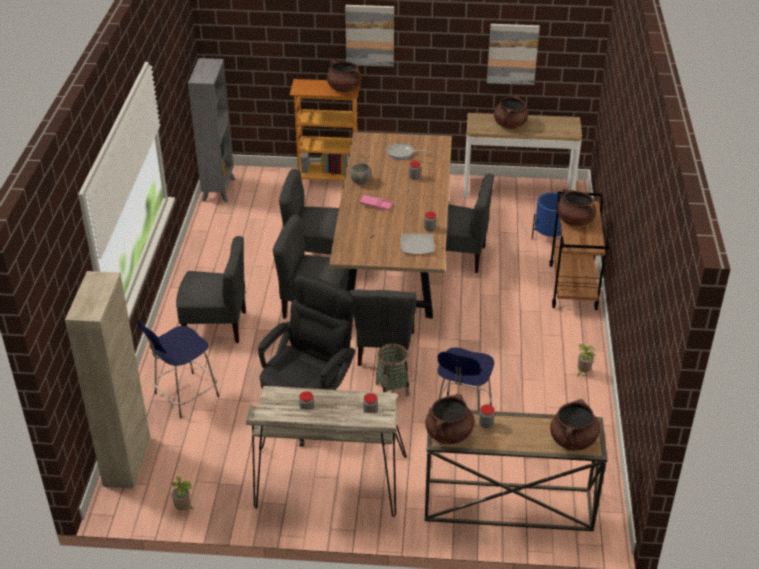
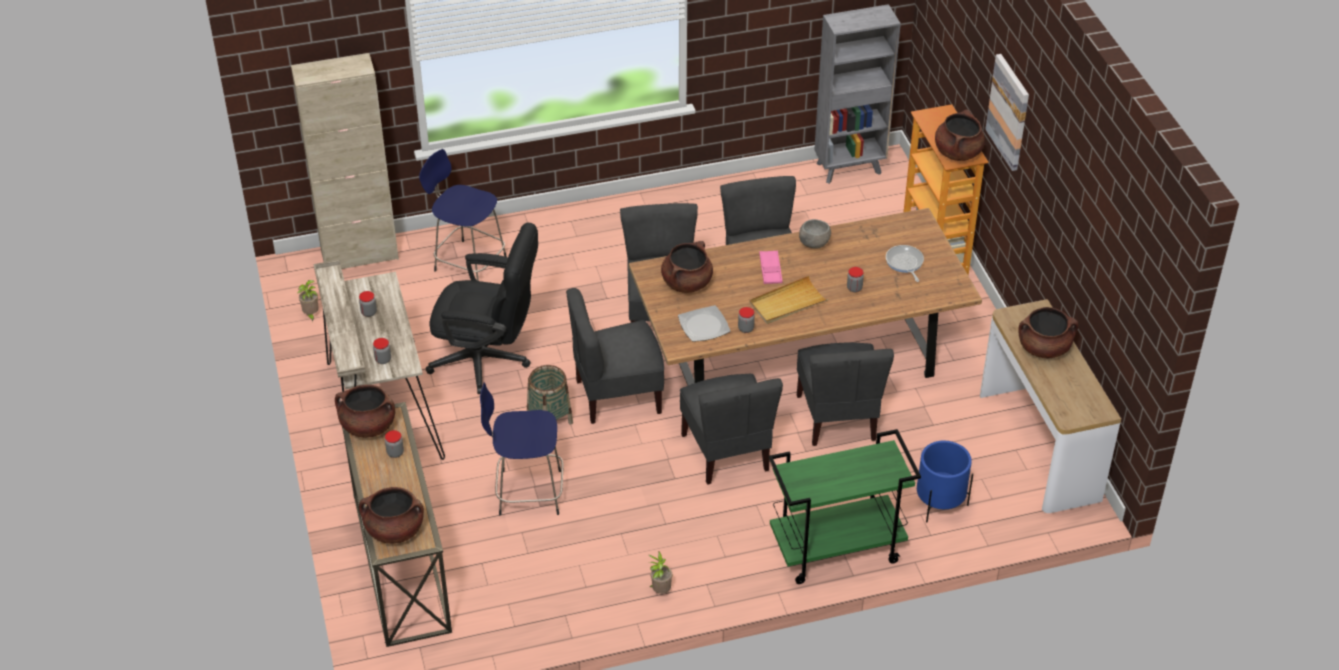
camera: 70 degrees right, 5 degrees up
(216, 326) = (590, 249): grey chair -> grey chair (727, 452)
(413, 206) = (787, 303): none -> beige tray
(512, 53) = (1094, 263): picture -> none
(573, 287) = (835, 550): brown cart -> green cart
(574, 220) = (849, 464): brown cooking pot -> brown cooking pot (687, 283)

